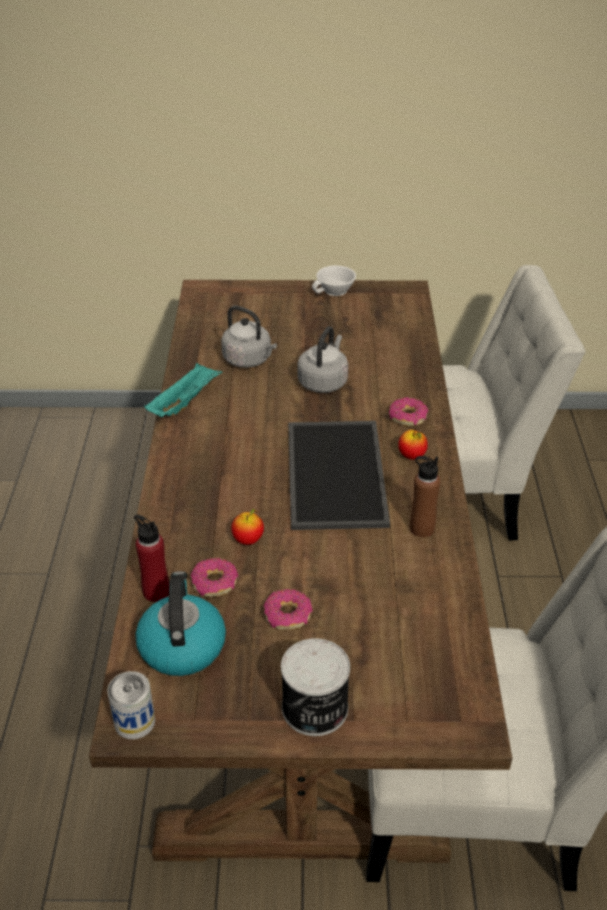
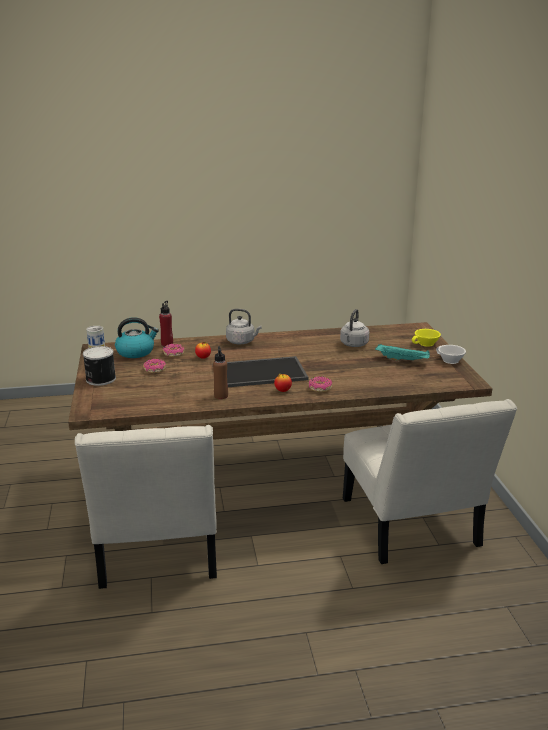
camera: 80 degrees right, 15 degrees down
(184, 402) = (305, 334): turquoise tray -> turquoise tray (403, 360)
(270, 296) = (426, 344): none -> yellow cup
(323, 381) = (343, 364): grey kettle -> grey kettle (242, 341)

